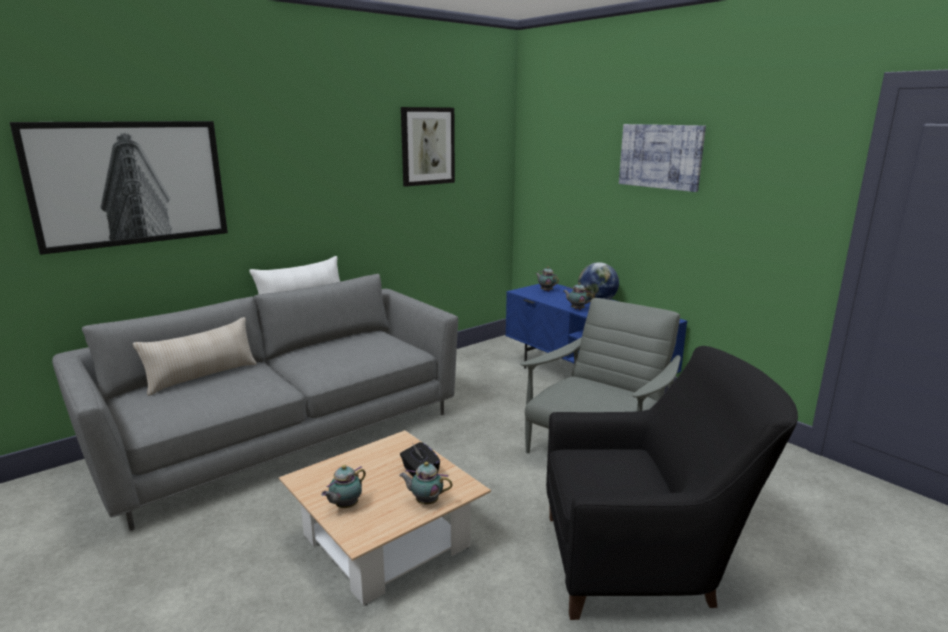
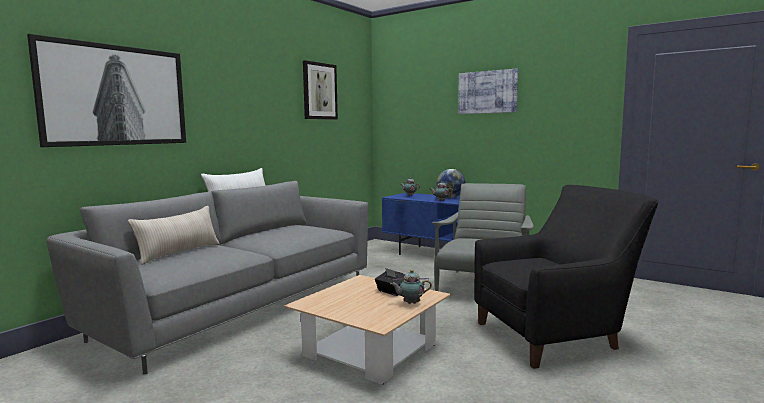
camera: 15 degrees left, 10 degrees down
(345, 506) = (352, 312): teapot -> none

